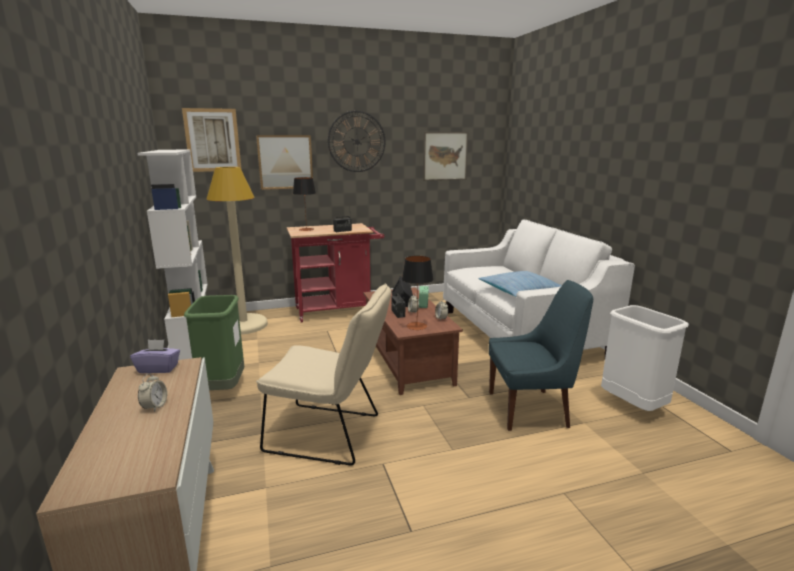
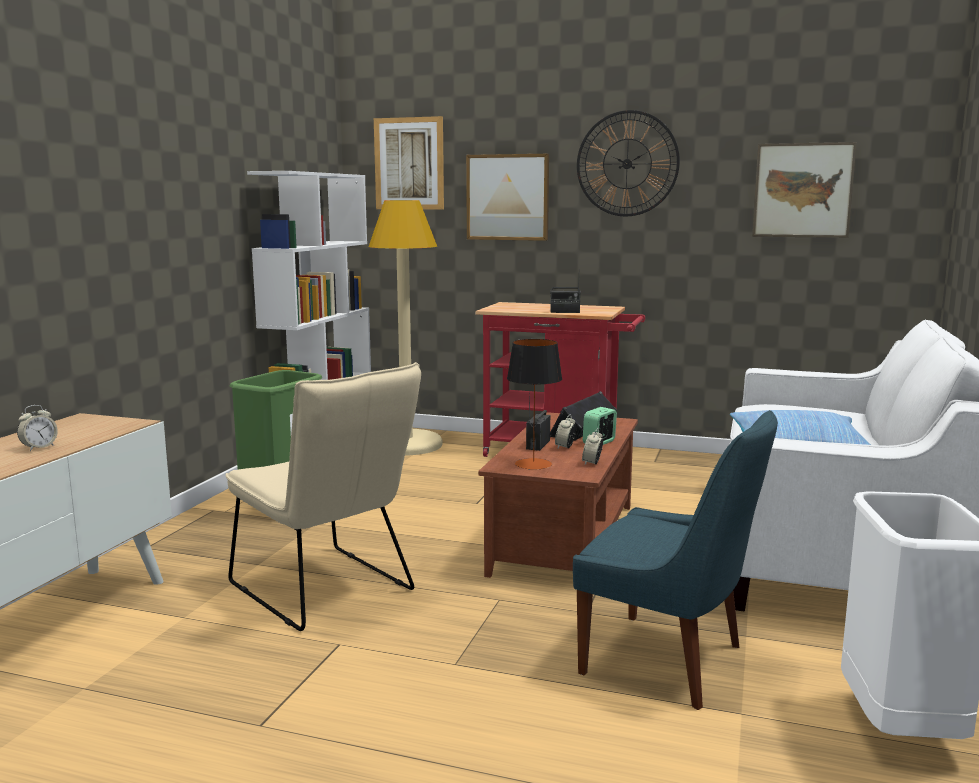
camera: 35 degrees right, 5 degrees down
(158, 368) = (105, 421): purple tissue box -> none
(306, 229) = (517, 306): table lamp -> none

